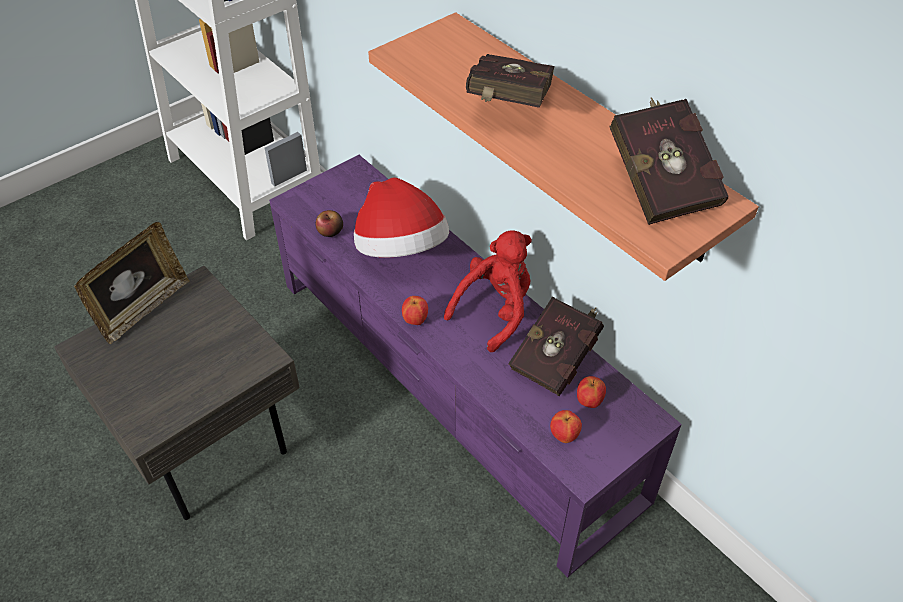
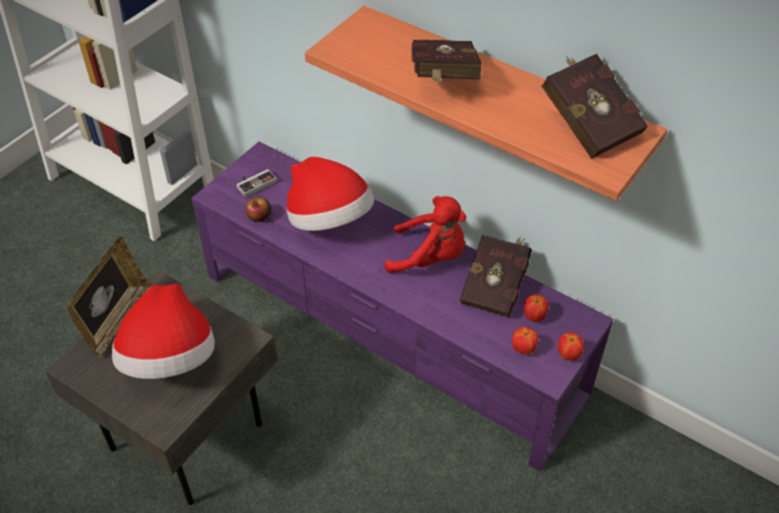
camera: 15 degrees left, 0 degrees up
(178, 361) = (169, 359): none -> hat
(338, 196) = (255, 183): none -> game controller
(415, 320) = (364, 279): apple -> apple (568, 355)
(495, 311) = (430, 257): red plush toy -> red plush toy turned 75 degrees clockwise

